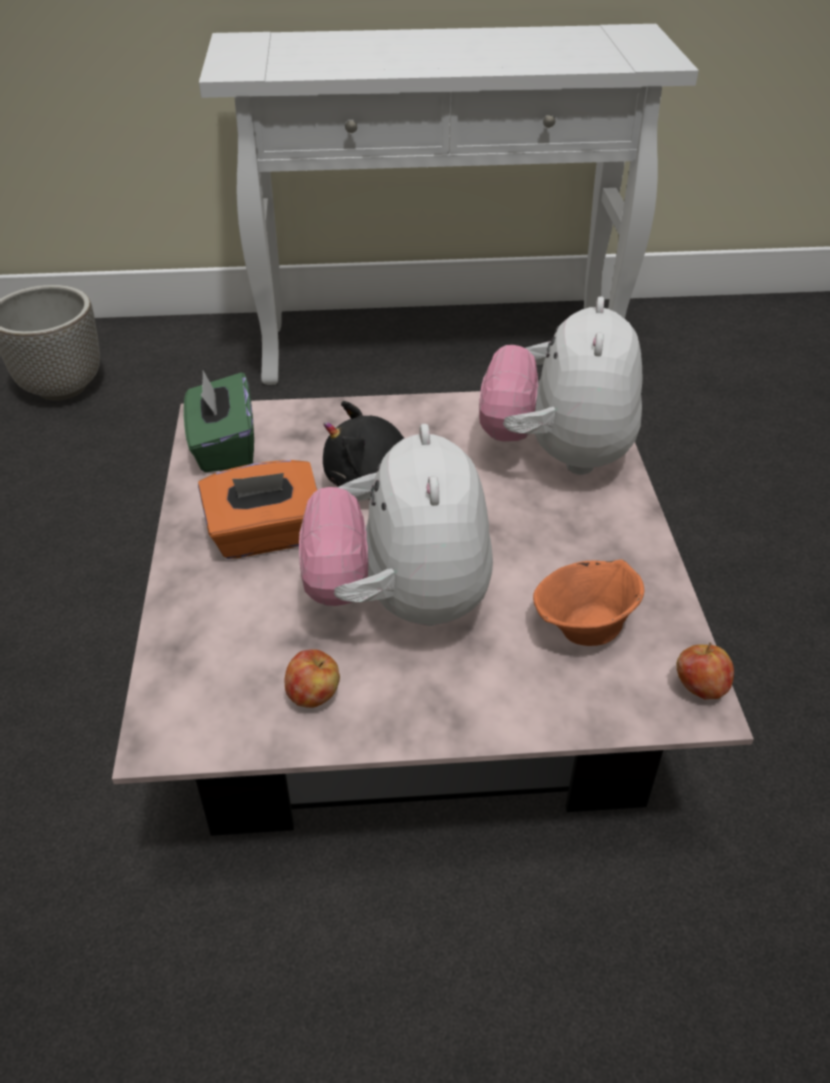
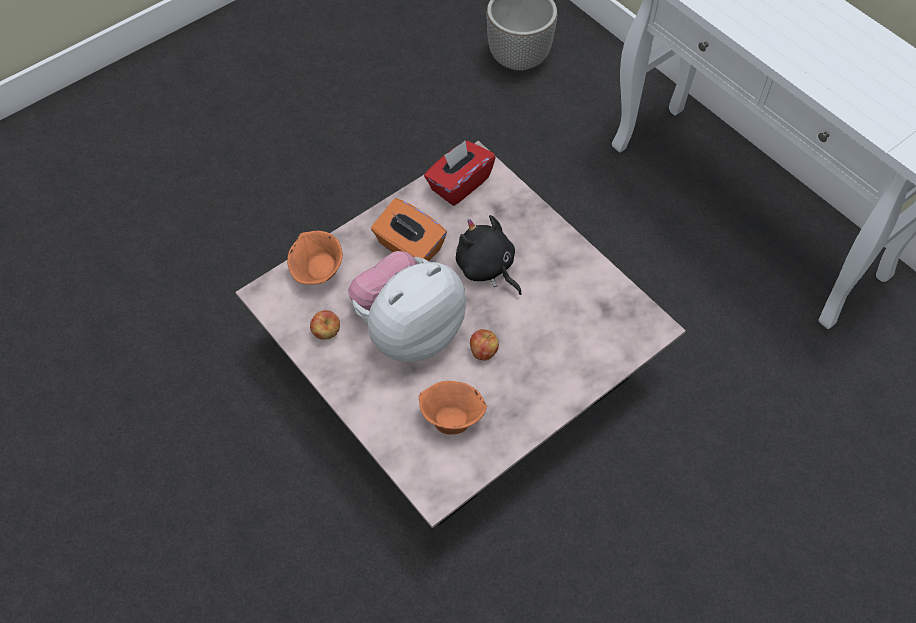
camera: 55 degrees right, 15 degrees up
(198, 651) = (318, 273): none -> orange bowl
(223, 447) = (459, 184): green tissue box -> red tissue box
(557, 454) = (586, 336): plush toy -> none
(699, 688) = (448, 489): apple -> apple (483, 352)

